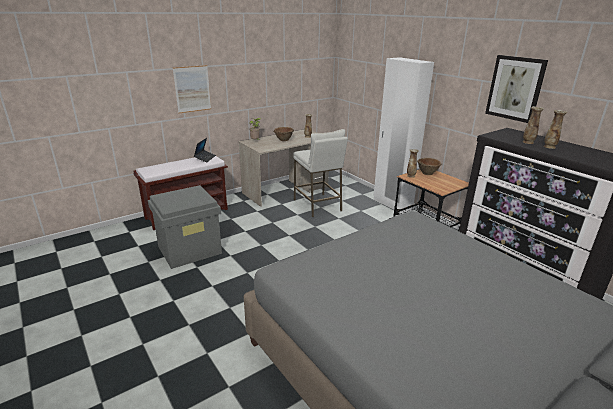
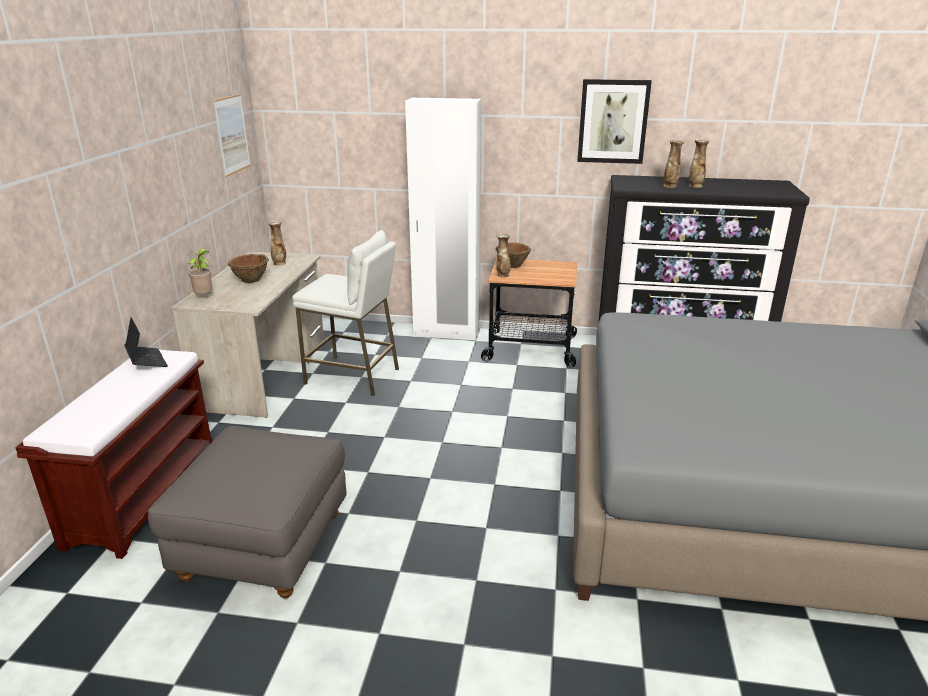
camera: 45 degrees left, 0 degrees up
(190, 249) = (263, 545): grey storage box -> grey ottoman
(192, 89) = (79, 216): picture -> picture (232, 134)

